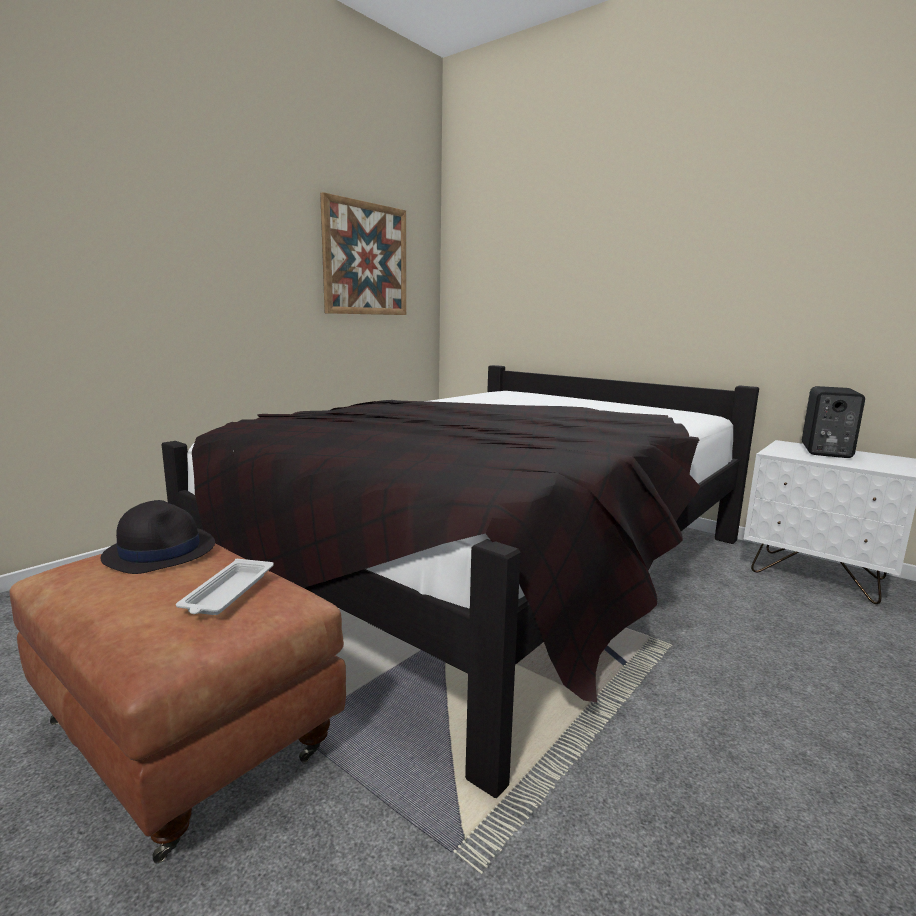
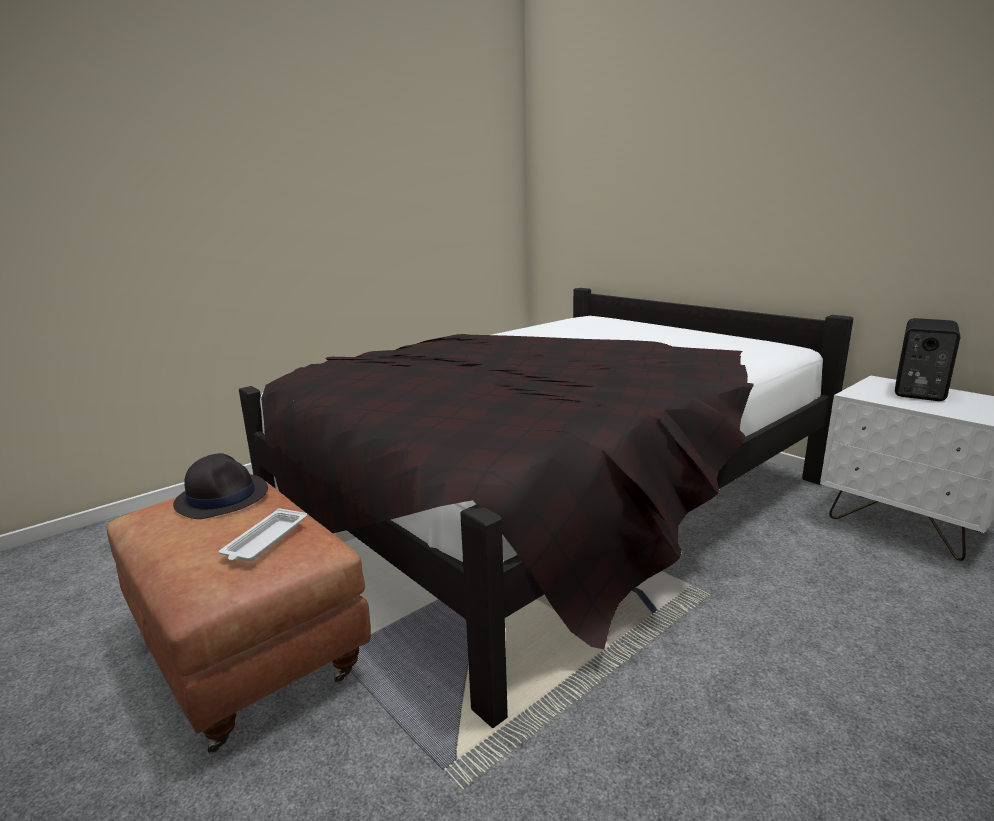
camera: 10 degrees right, 5 degrees up
(365, 259) = (443, 185): picture -> none

